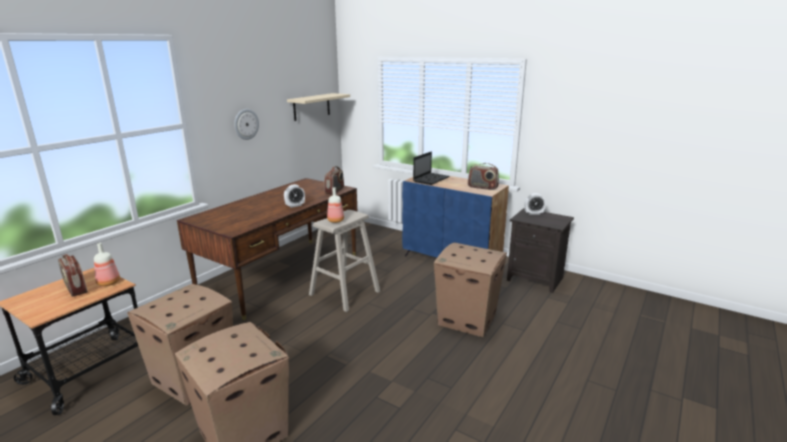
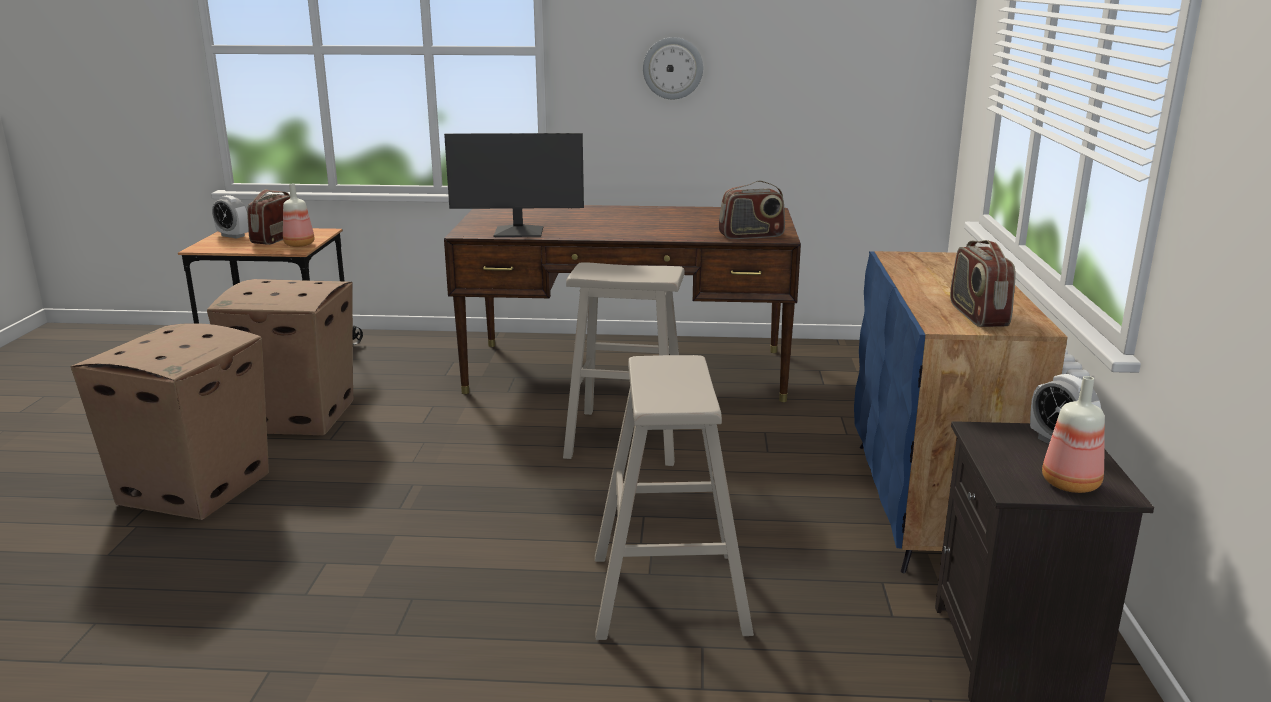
camera: 60 degrees right, 0 degrees up
(253, 222) = (519, 232): none -> monitor
(295, 205) = (628, 233): alarm clock -> alarm clock (233, 236)
(311, 106) = (866, 55): beige shelf -> none
(335, 220) = (608, 271): bottle -> bottle (1070, 483)
(431, 179) = (934, 266): laptop -> none
(468, 319) = (669, 594): cardboard box -> beige stool

